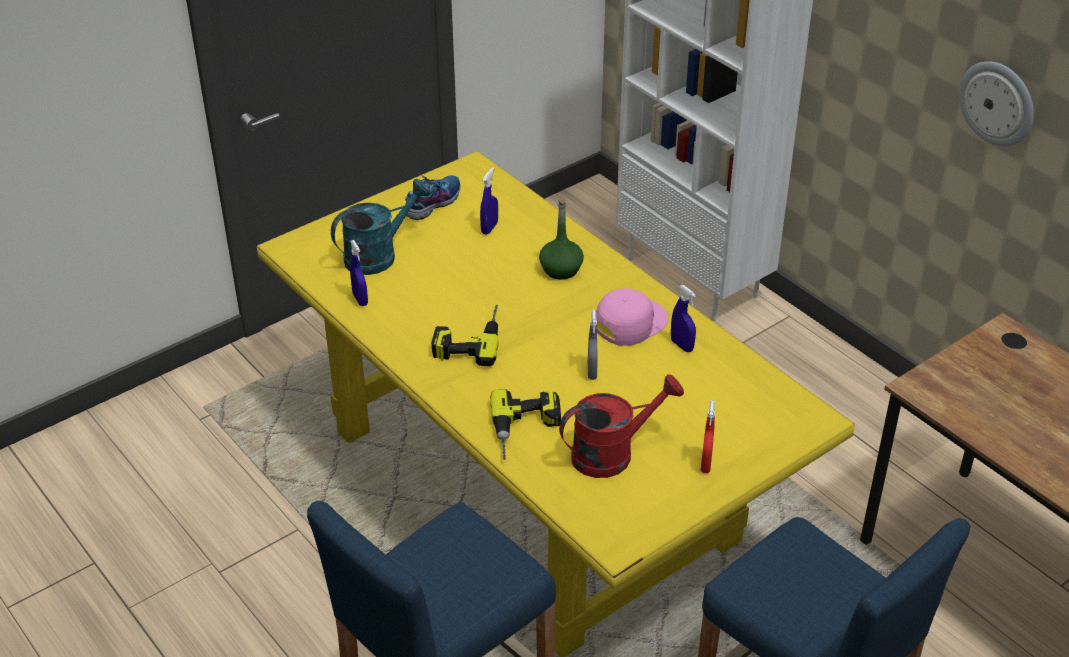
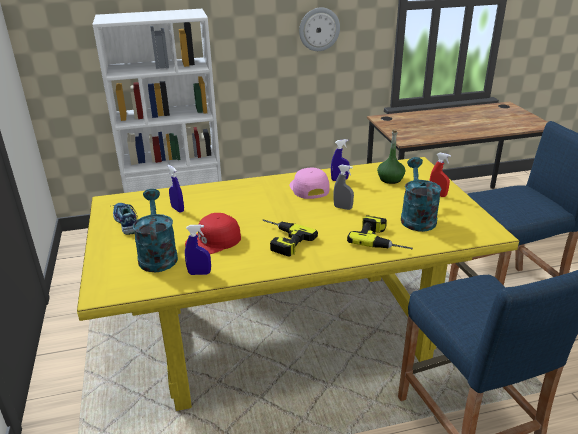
camera: 65 degrees left, 10 degrees down
(433, 285) = (214, 241): none -> red cap
(561, 269) = (243, 196): green bottle -> green bottle (390, 179)
(612, 453) = (416, 217): red watering can -> turquoise watering can

